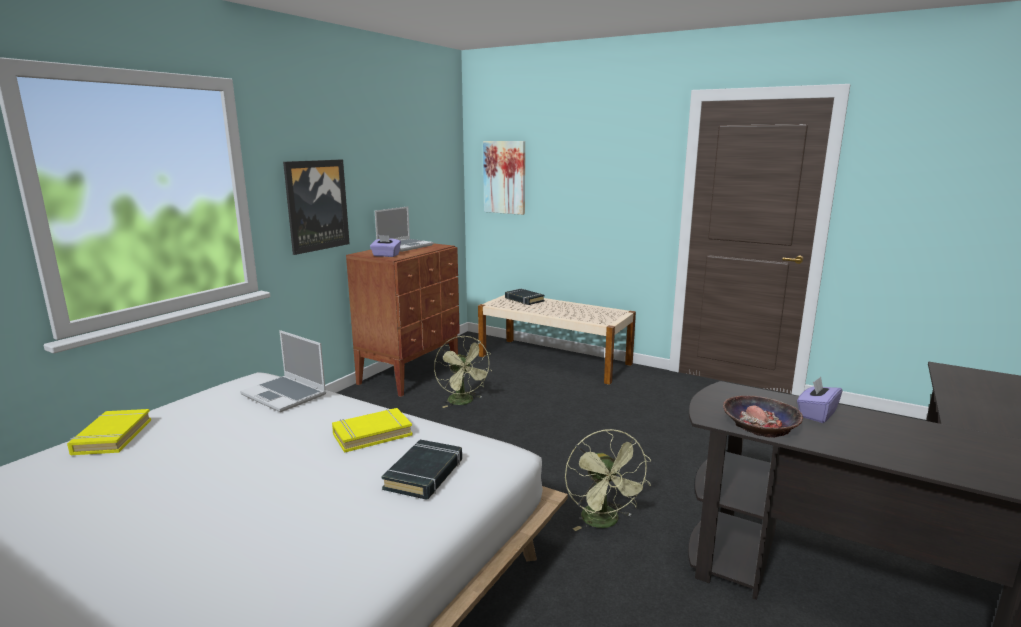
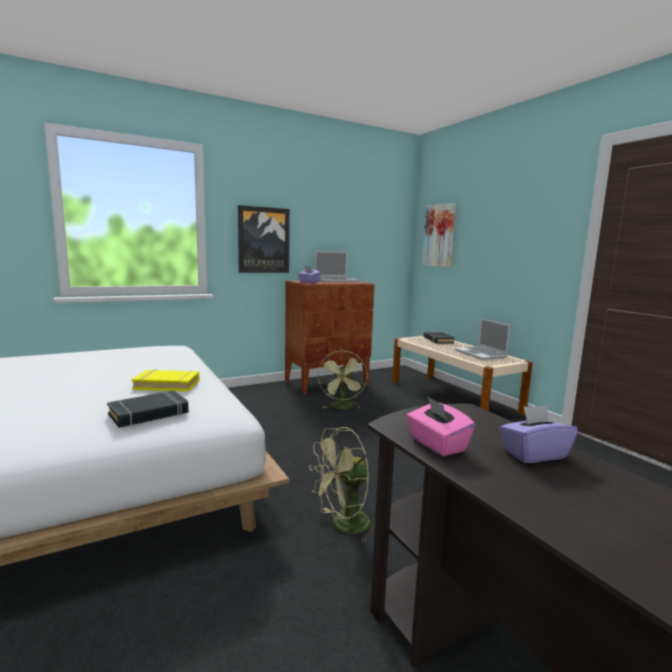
camera: 30 degrees right, 5 degrees down
(112, 437) = (52, 355): yellow book -> none
(285, 395) = (166, 356): laptop -> laptop (481, 354)
(604, 522) = (344, 526): green fan -> green fan turned 45 degrees clockwise
(760, 426) = (436, 444): bowl -> pink tissue box

